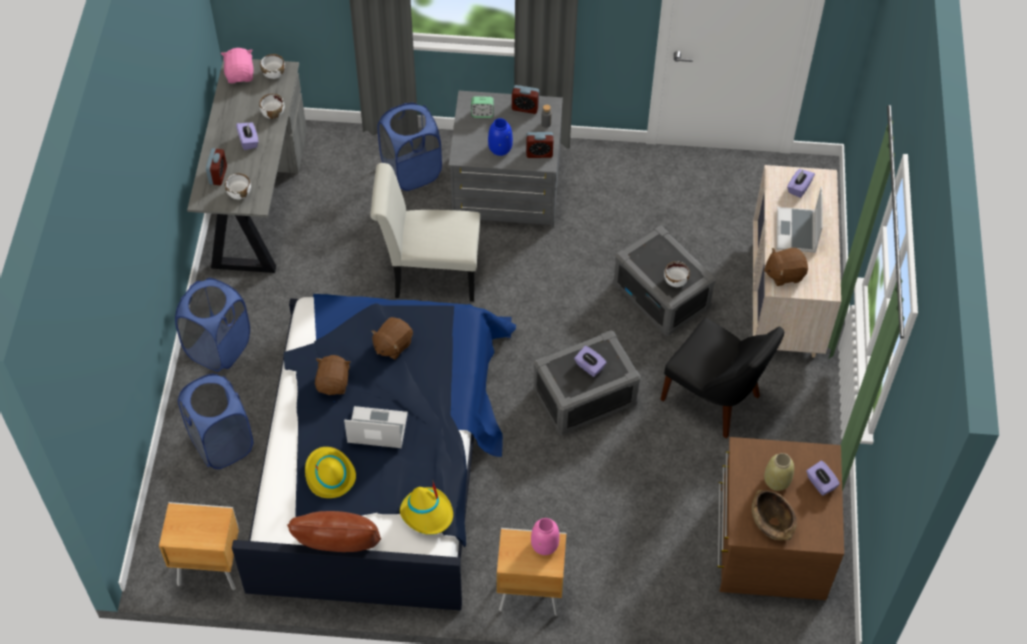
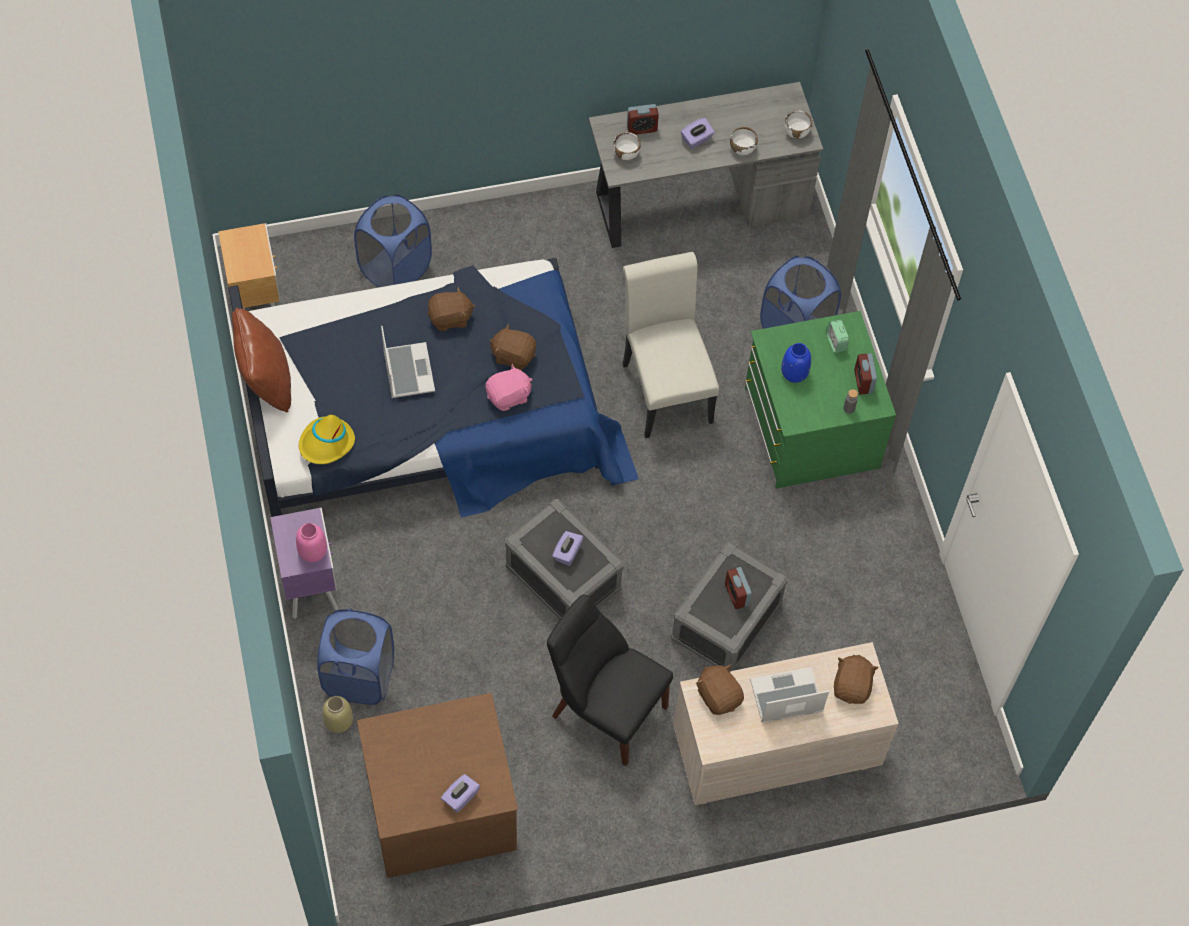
camera: 70 degrees right, 5 degrees up
(218, 347) = (503, 230): blue laundry basket -> blue laundry basket (359, 677)
(240, 74) = (782, 103): pink plush toy -> pink plush toy (509, 396)
(329, 475) = (344, 347): yellow hat -> none
(506, 190) = (809, 428): grey dresser -> green dresser
(528, 593) = (311, 585): brown nightstand -> purple nightstand
(539, 153) = (803, 413): alarm clock -> alarm clock (736, 595)
(675, 281) = (713, 611): white bowl -> none
(714, 399) = (604, 709): black chair -> black chair turned 105 degrees clockwise
(772, 521) = (398, 757): brown bowl -> none
(777, 481) = (450, 752): beige vase -> beige vase (339, 722)
(799, 188) = (852, 686): purple tissue box -> brown plush toy

